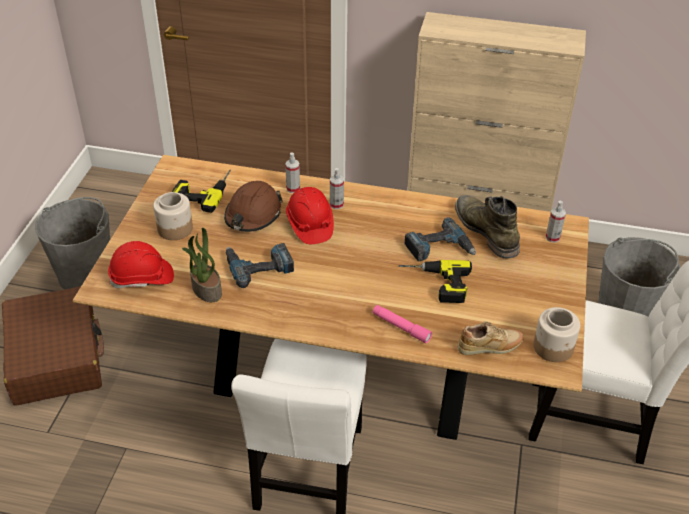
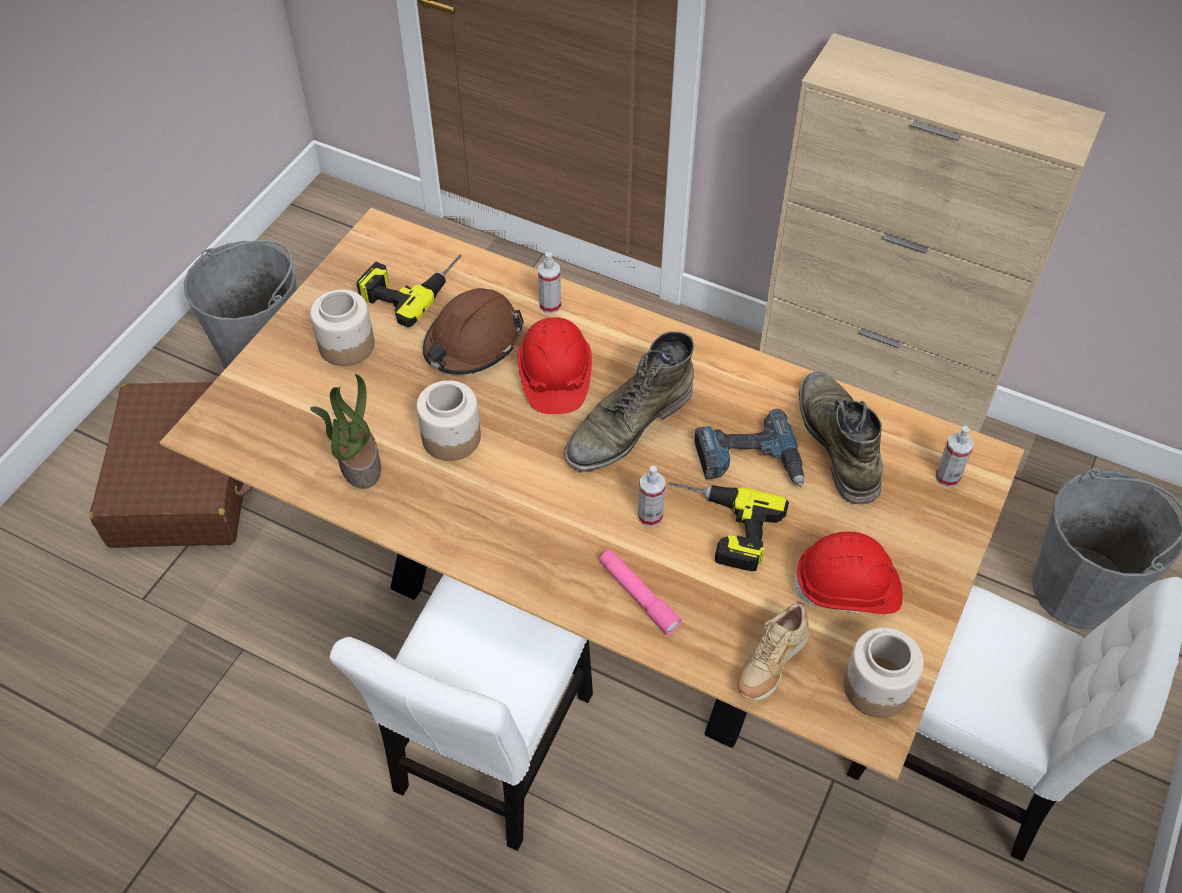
camera: 15 degrees right, 10 degrees up
(142, 278) = (271, 424): red hard hat -> red hard hat (847, 589)
(259, 266) = (452, 437): power drill -> jar
(336, 204) = (609, 347): spray bottle -> spray bottle (650, 516)
(362, 242) = (627, 426): none -> green boot
(489, 348) = (770, 665): beige shoe -> beige shoe turned 120 degrees clockwise

